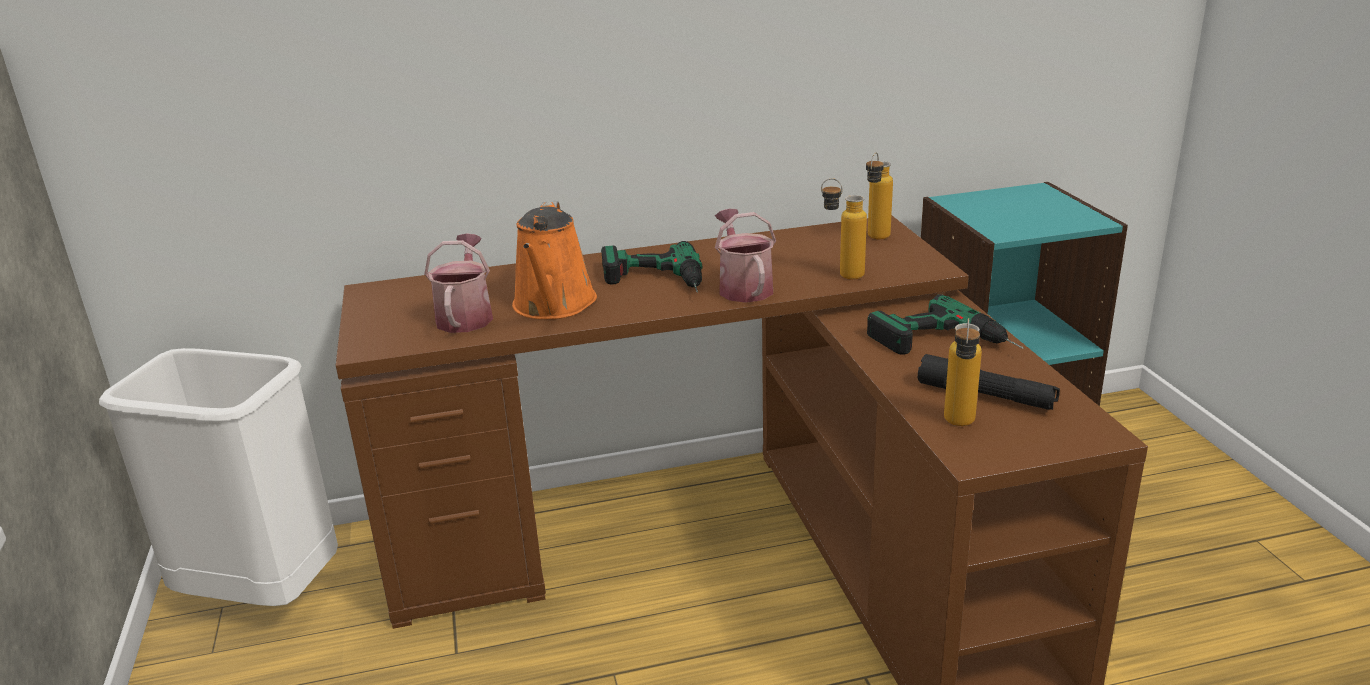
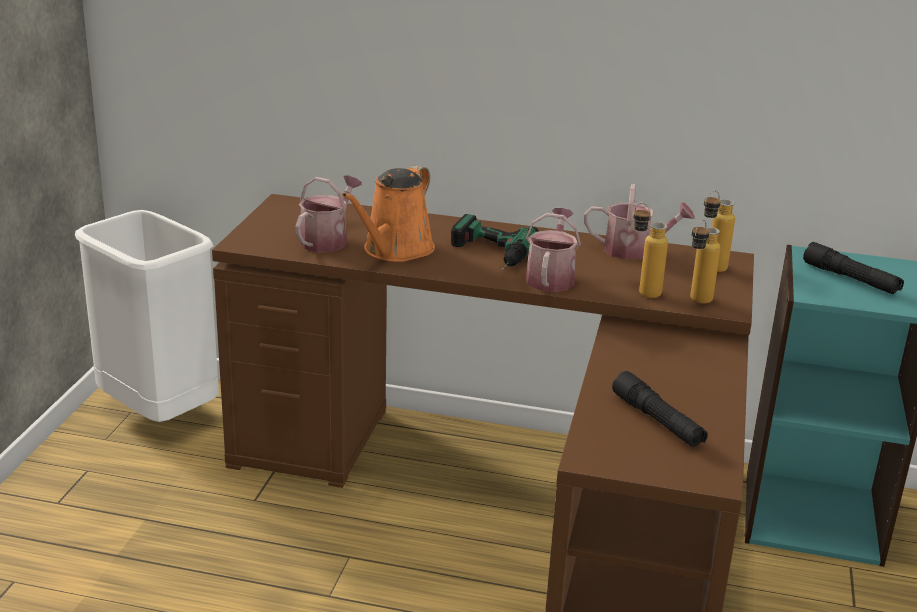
camera: 25 degrees right, 0 degrees up
(788, 240) = (634, 250): none -> watering can
(946, 345) = (677, 374): power drill -> none
(959, 426) = (607, 434): bottle -> bottle (696, 302)
(1012, 212) = (850, 279): none -> black flashlight

